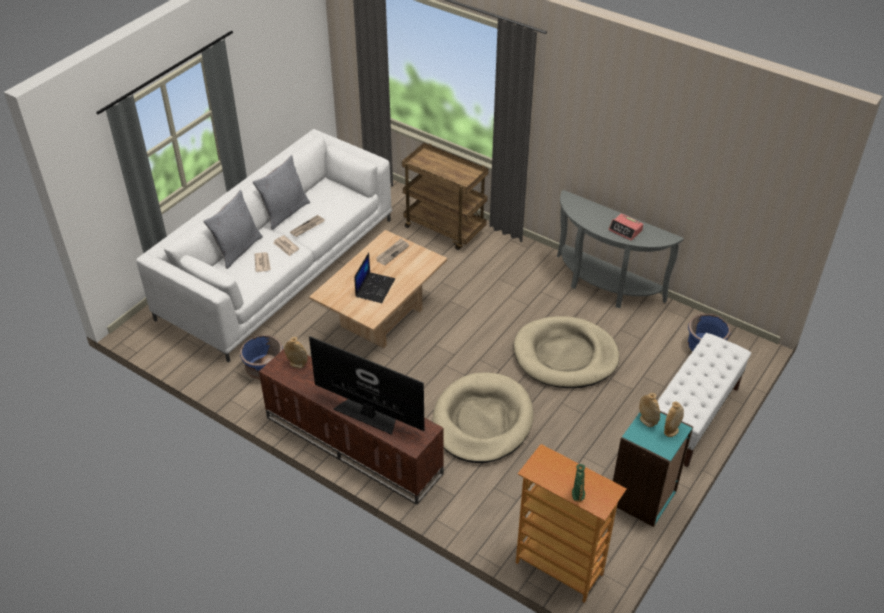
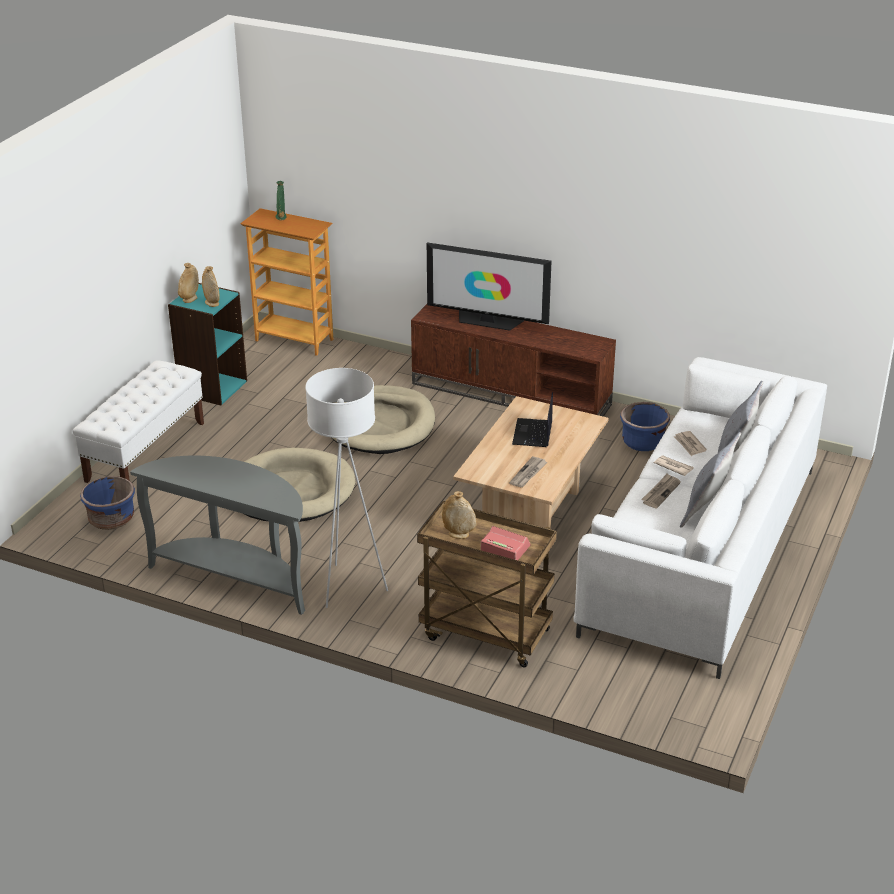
camera: 170 degrees right, 10 degrees down
(297, 364) = (579, 347): beige vase -> beige vase (459, 535)
(526, 270) = (349, 586): none -> white floor lamp
(625, 230) = (210, 471): alarm clock -> alarm clock (505, 548)

